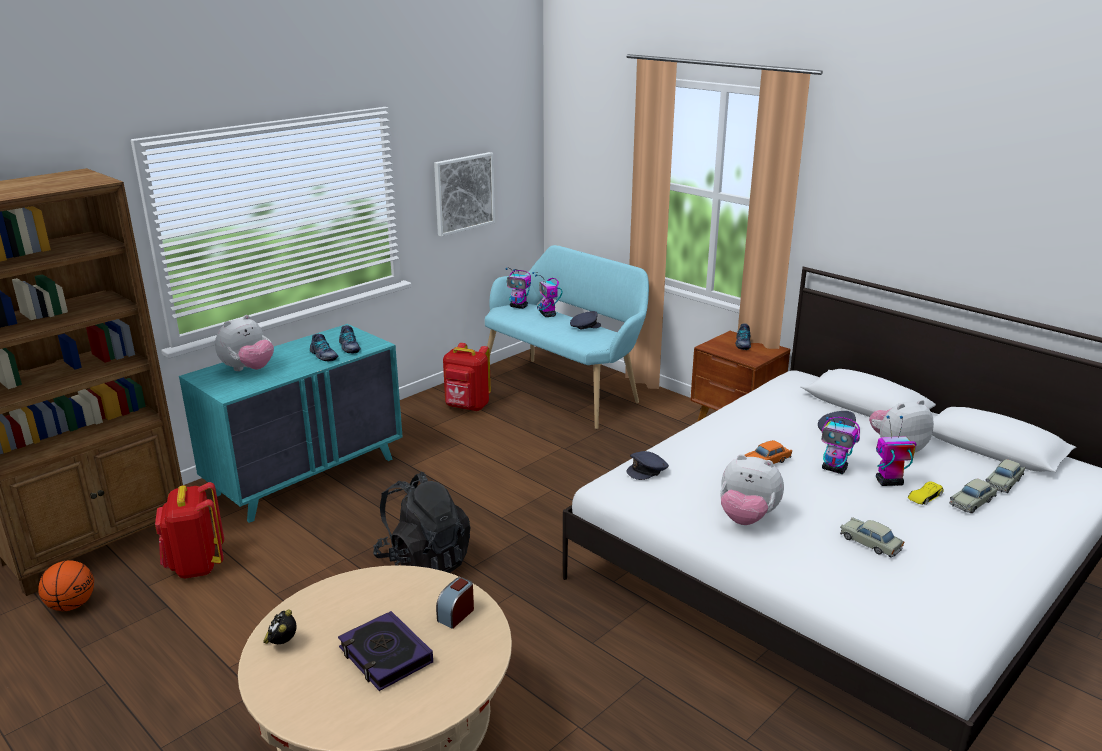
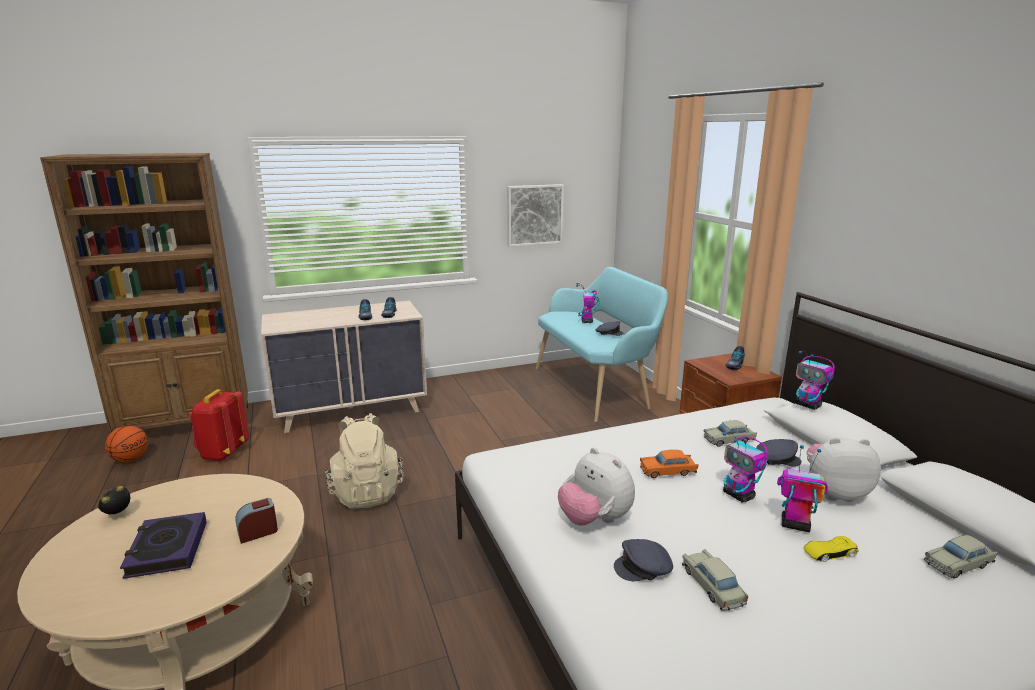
camera: 25 degrees right, 5 degrees down
(248, 369) = (306, 317): plush toy -> none
(307, 476) = (352, 410): turquoise dresser -> beige dresser
(424, 562) = (366, 492): black backpack -> beige backpack
(467, 407) = (507, 386): red backpack -> none
(519, 306) = (570, 313): toy robot -> toy robot (808, 405)
(647, 470) = (542, 452): grey cap -> grey cap (644, 568)
(972, 502) = (892, 576): beige toy car -> beige toy car (729, 440)

